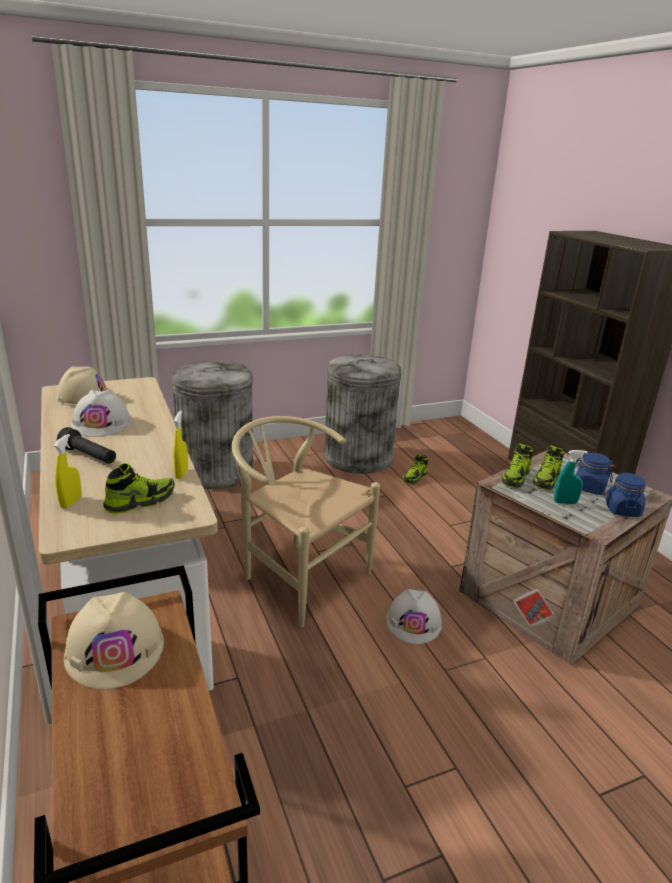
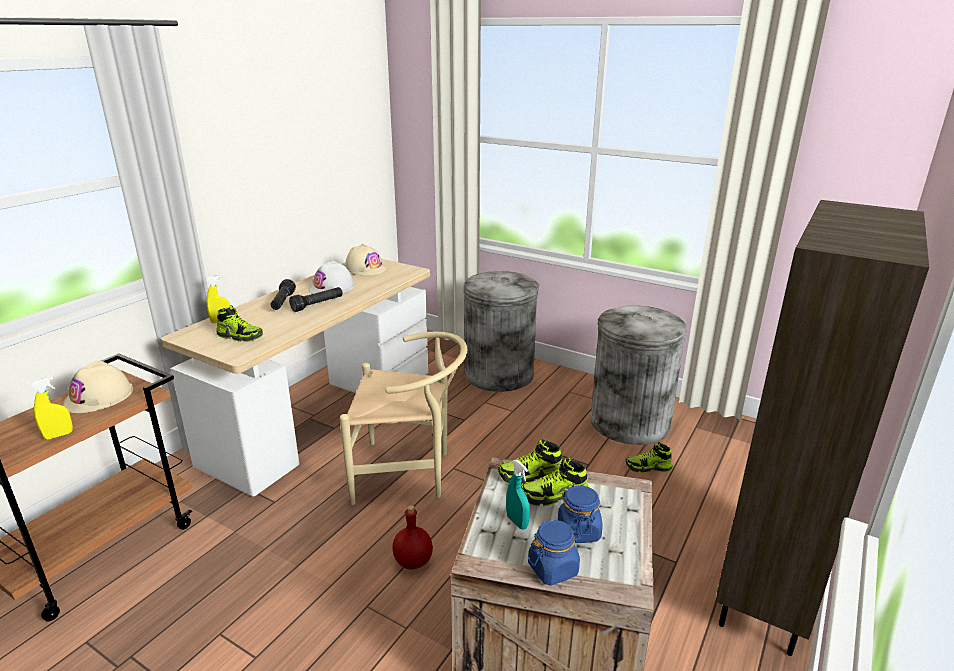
camera: 55 degrees right, 0 degrees up
(135, 442) = (317, 305): none -> black flashlight
(181, 473) = (290, 332): yellow spray bottle -> yellow spray bottle (58, 435)
(297, 575) = (410, 473): beige chair -> beige chair turned 90 degrees clockwise
(414, 622) = (414, 561): white hard hat -> red bottle

